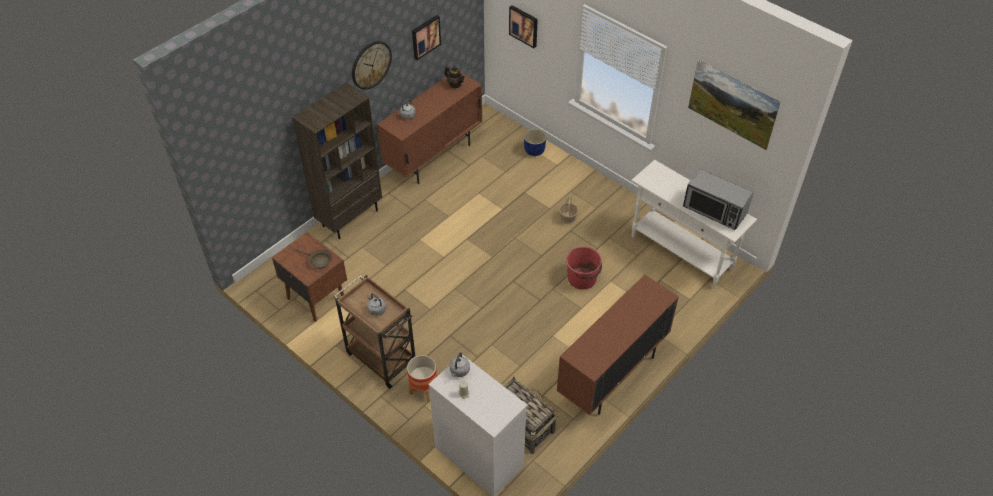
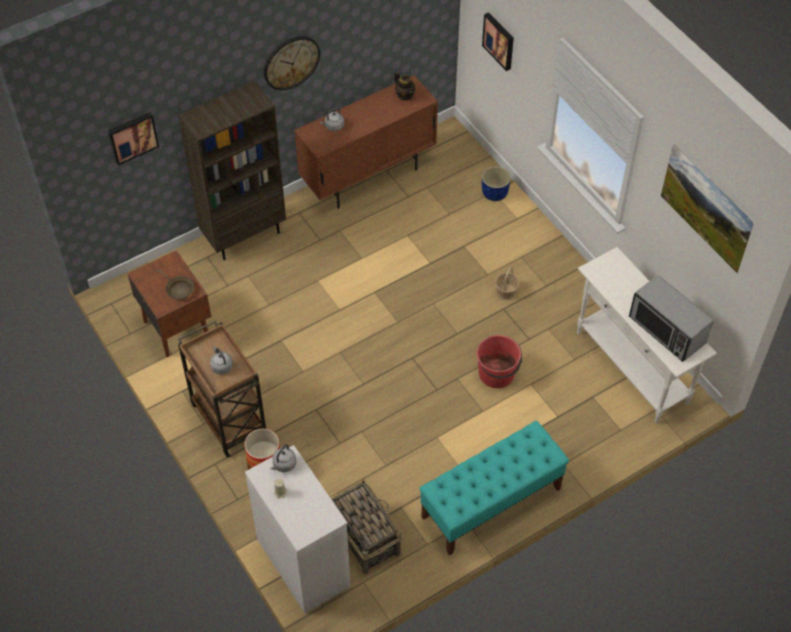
camera: 15 degrees right, 5 degrees up
(425, 36) = (370, 34): picture -> picture (132, 137)
(612, 375) = (491, 503): brown cabinet -> turquoise bench

